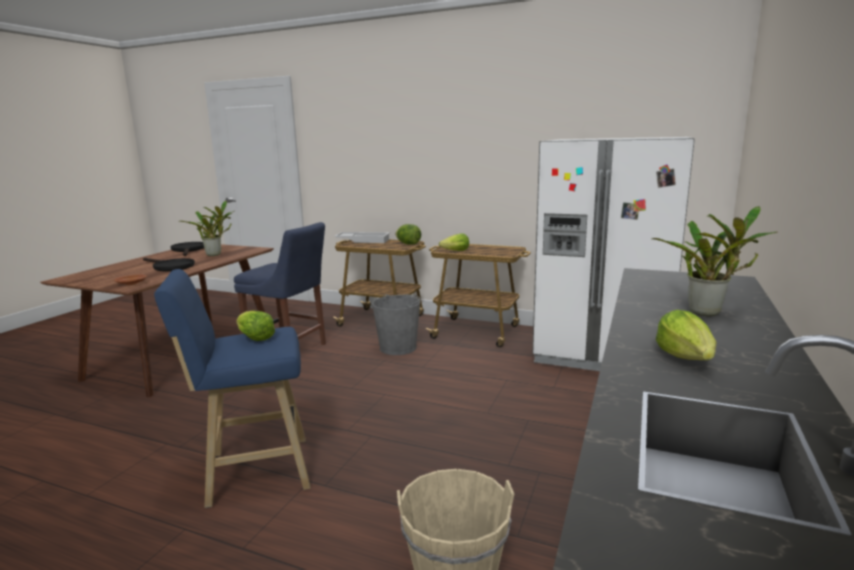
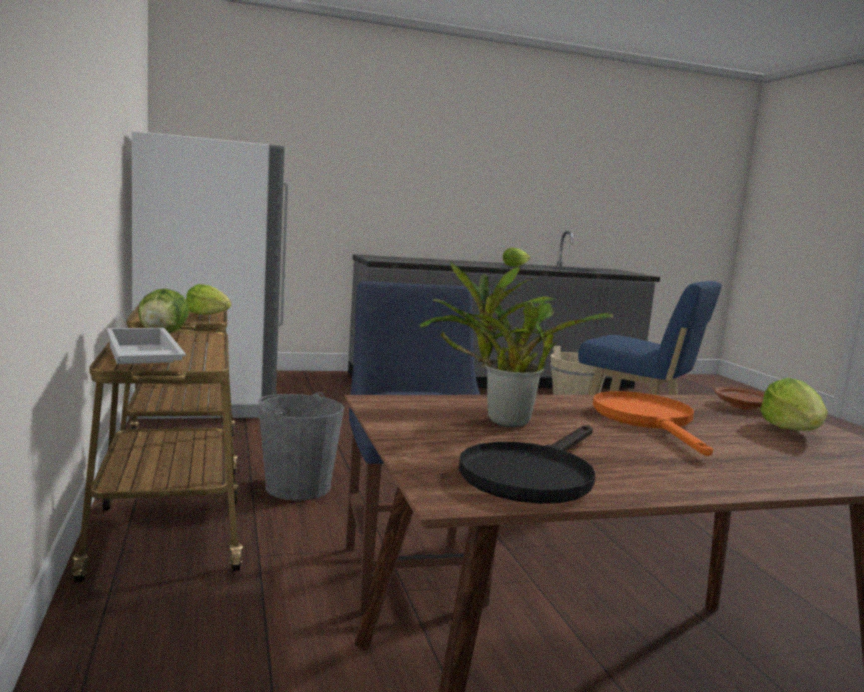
camera: 130 degrees left, 5 degrees down
(170, 267) = (648, 421): black frying pan -> orange frying pan
(254, 338) = (629, 340): lettuce -> lettuce (793, 431)
(709, 312) = (446, 261): potted plant -> none

